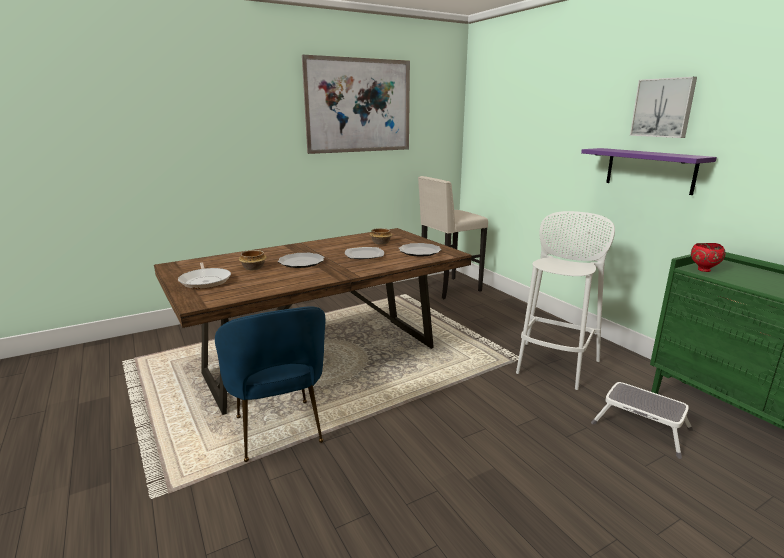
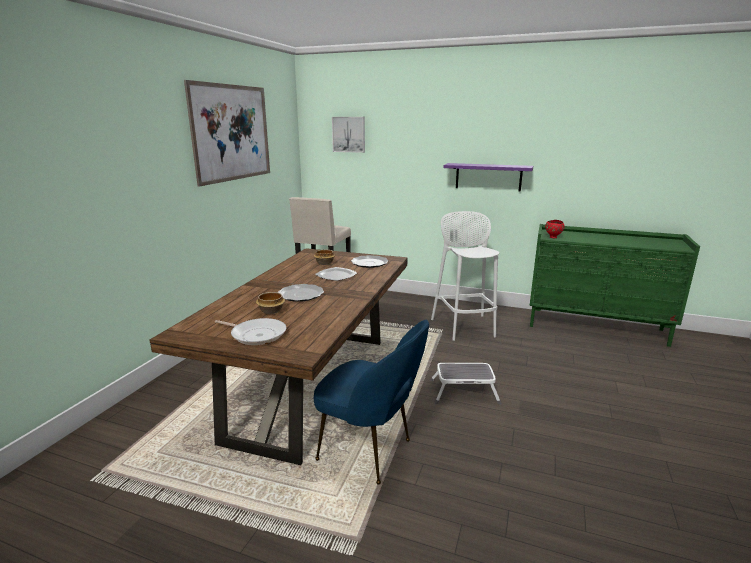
camera: 40 degrees left, 0 degrees up
(641, 427) = (547, 344): grey step ladder -> grey step ladder (464, 392)
(663, 108) = (493, 134): picture -> picture (349, 134)

